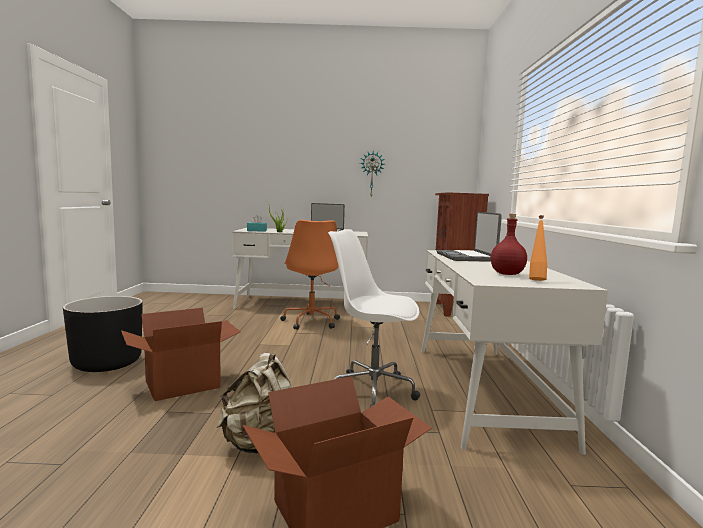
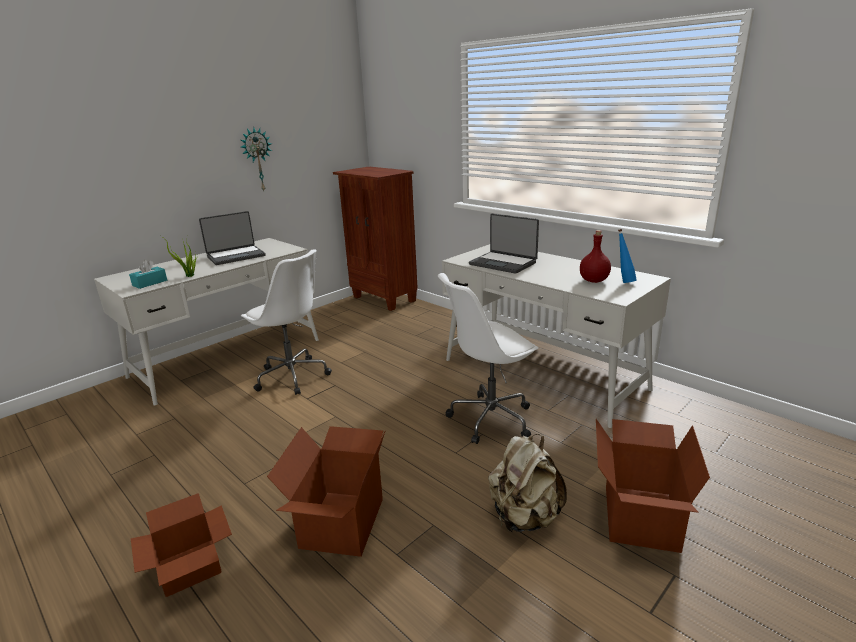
camera: 45 degrees left, 15 degrees up
(107, 363) = (189, 568): black planter -> cardboard box
(311, 322) = (294, 377): orange office chair -> white office chair
(536, 280) = (623, 281): orange bottle -> blue bottle

